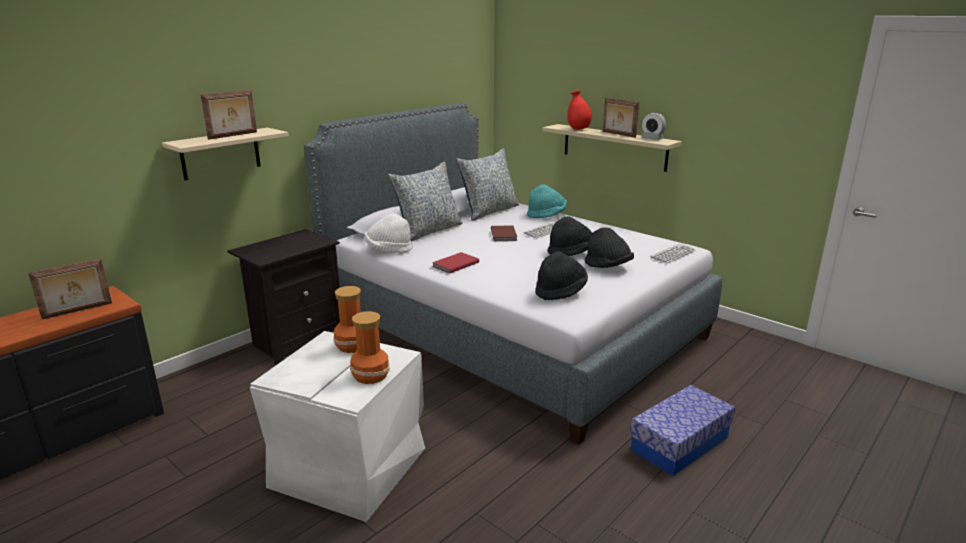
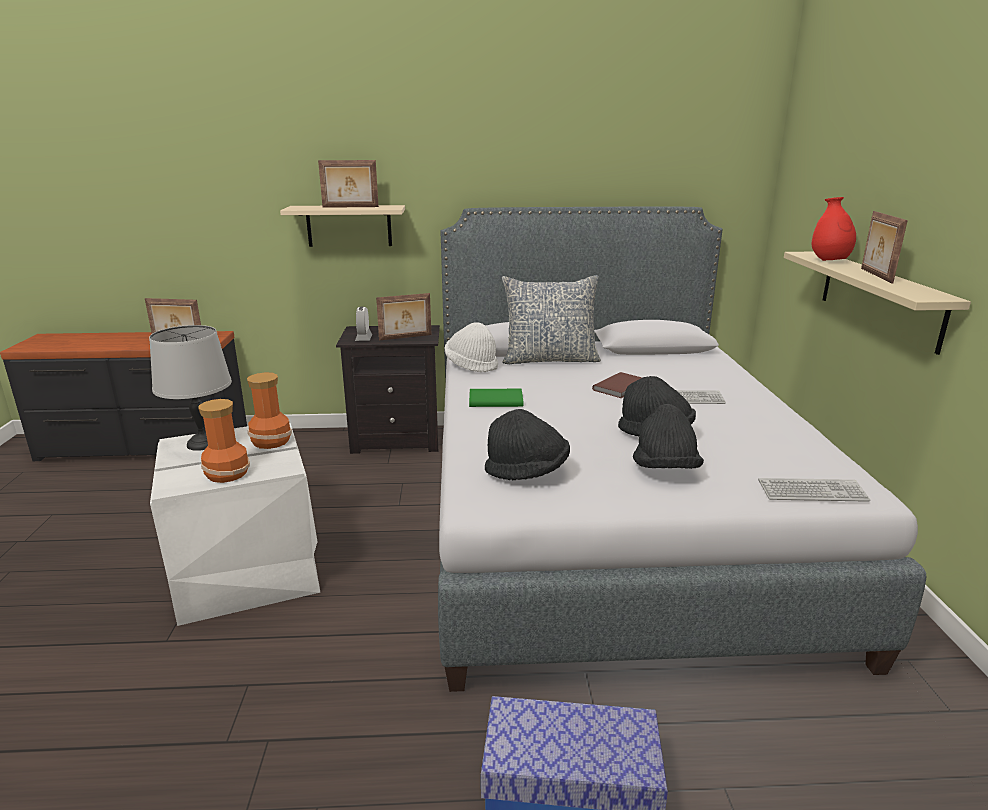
camera: 45 degrees right, 0 degrees up
(301, 369) = (202, 443): none -> grey table lamp
(304, 244) = (405, 337): none -> picture frame
(454, 264) = (495, 400): red book -> green book
(489, 211) = (666, 357): pillow -> none
(546, 215) = (731, 381): turquoise hat -> none
(652, 139) = (917, 289): alarm clock -> alarm clock (363, 338)

